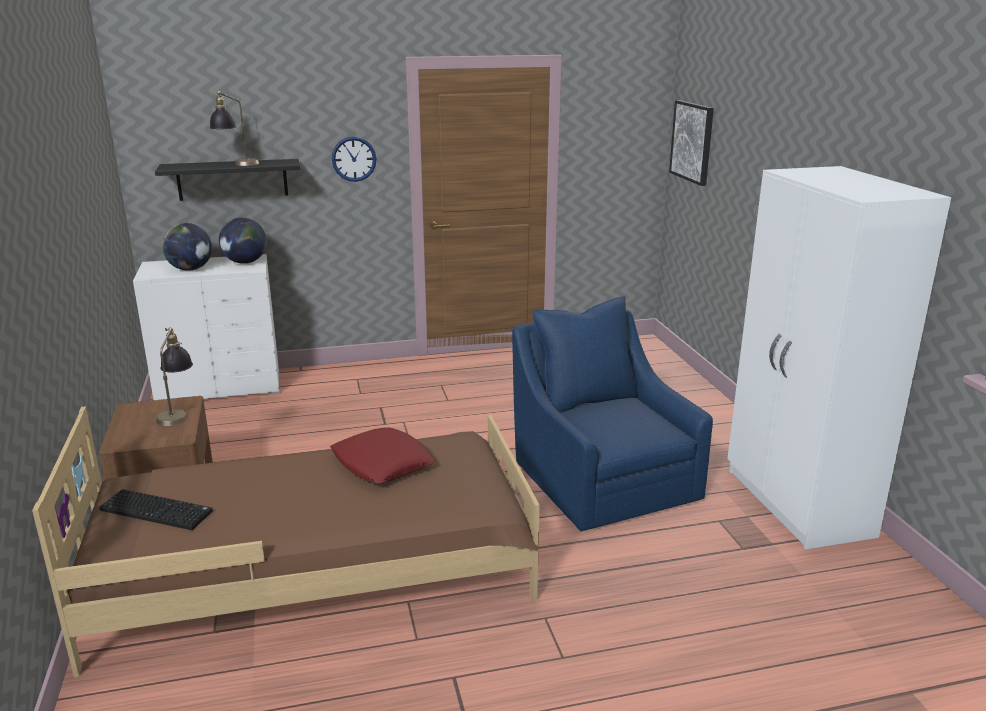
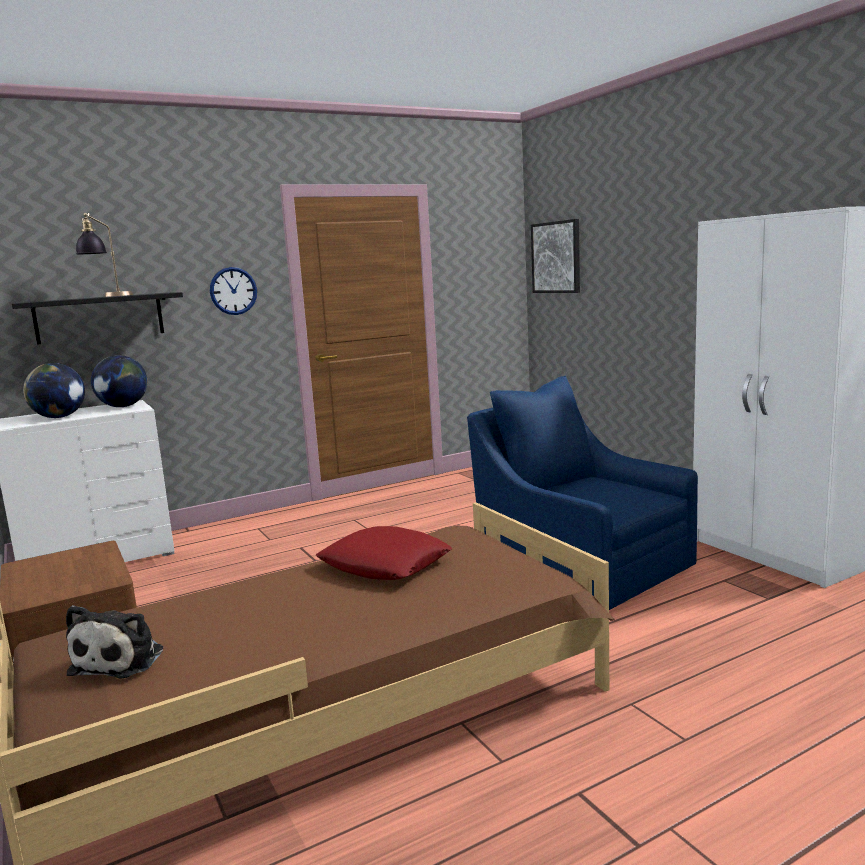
camera: 15 degrees left, 10 degrees down
(158, 510) = (121, 659): keyboard -> plush toy
(178, 413) = (91, 559): table lamp -> none

